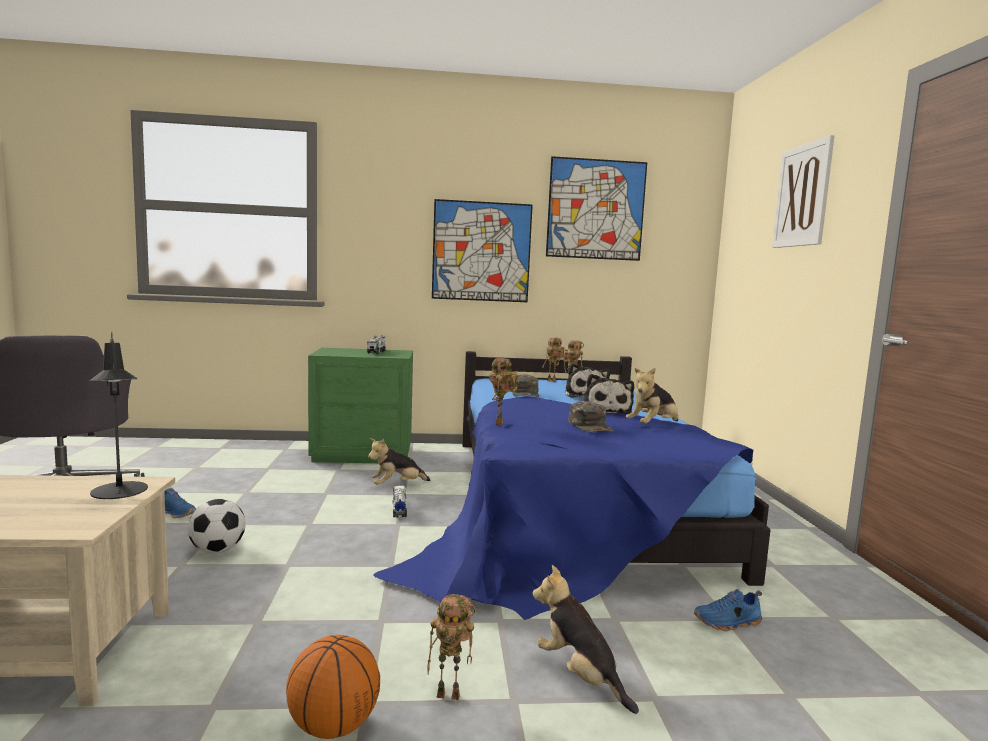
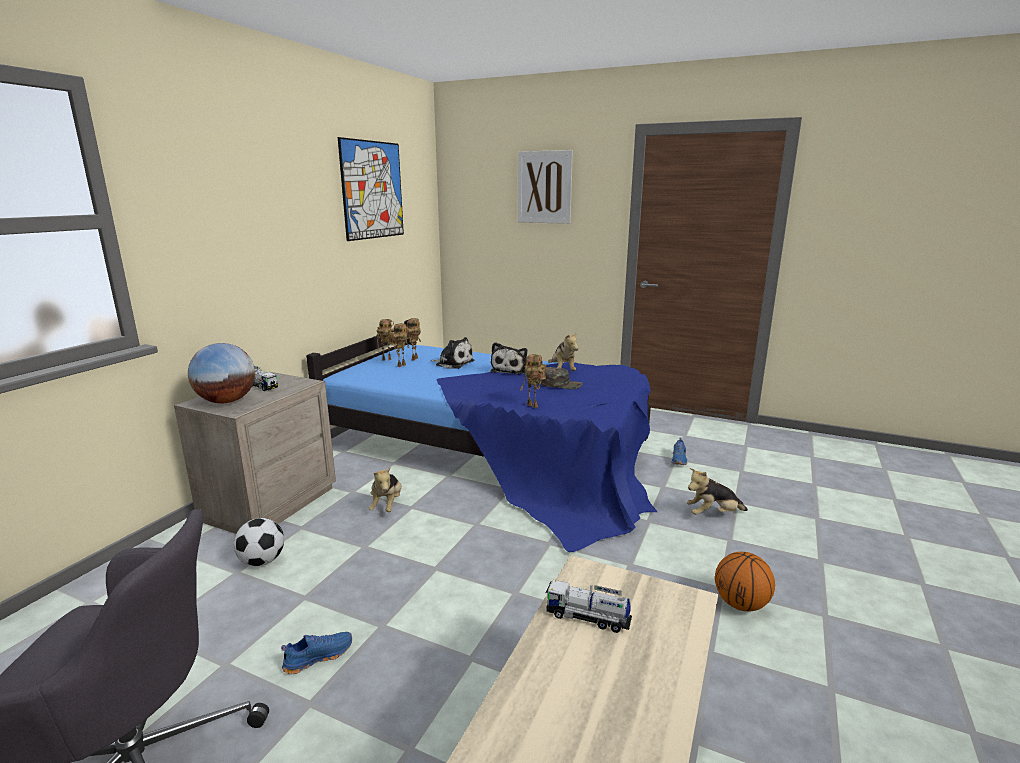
camera: 60 degrees left, 10 degrees up
(119, 492) = (607, 583): black table lamp -> none
(217, 550) = (453, 631): football -> football (262, 561)
(338, 351) = (227, 401): none -> globe
(362, 453) = (269, 504): green nightstand -> beige nightstand
(399, 510) = (445, 516): toy truck -> toy truck (587, 617)
(450, 694) = (719, 557): toy robot -> toy robot (401, 365)
(481, 251) = (299, 245): picture -> none
(525, 393) = (428, 377): green cap -> none
(606, 410) = (511, 370): plush toy -> plush toy turned 75 degrees clockwise

